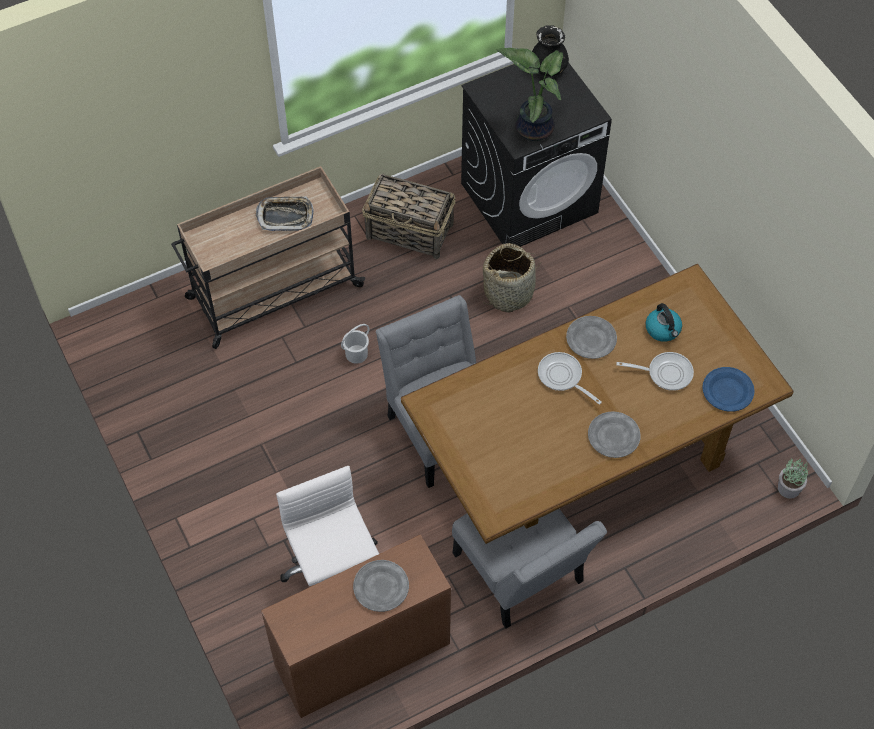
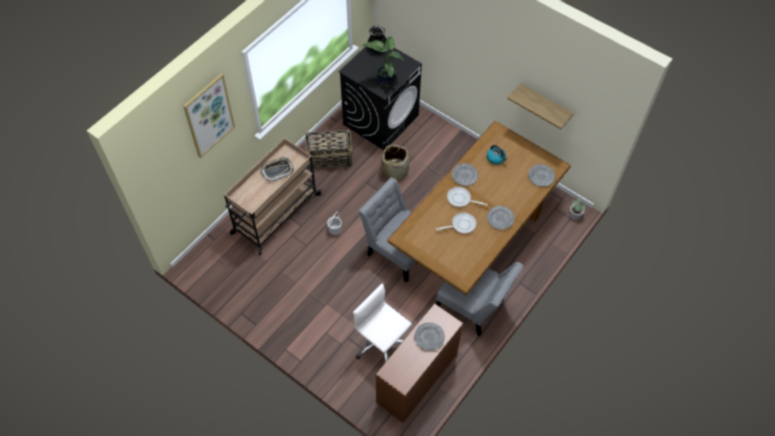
camera: 25 degrees left, 0 degrees up
(177, 81) = (209, 115): none -> picture
(665, 373) = (508, 178): frying pan -> frying pan (461, 225)
(727, 391) = (541, 176): blue plate -> grey plate
(780, 264) = (544, 105): none -> shelf

